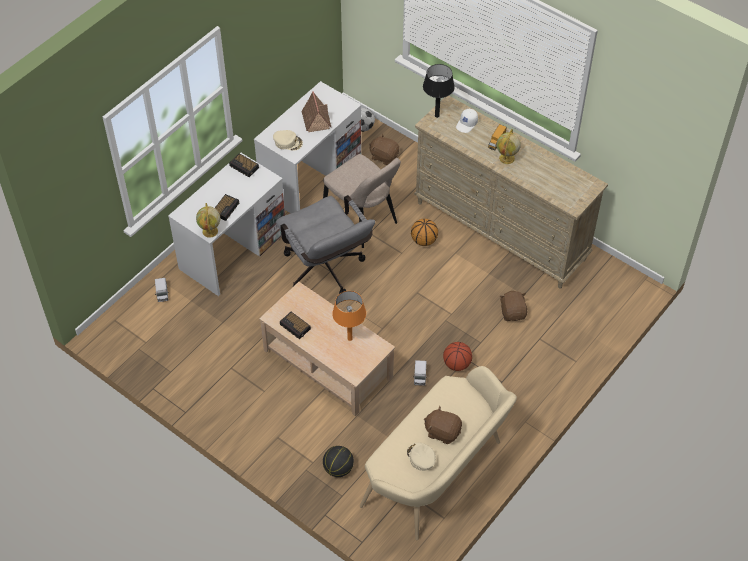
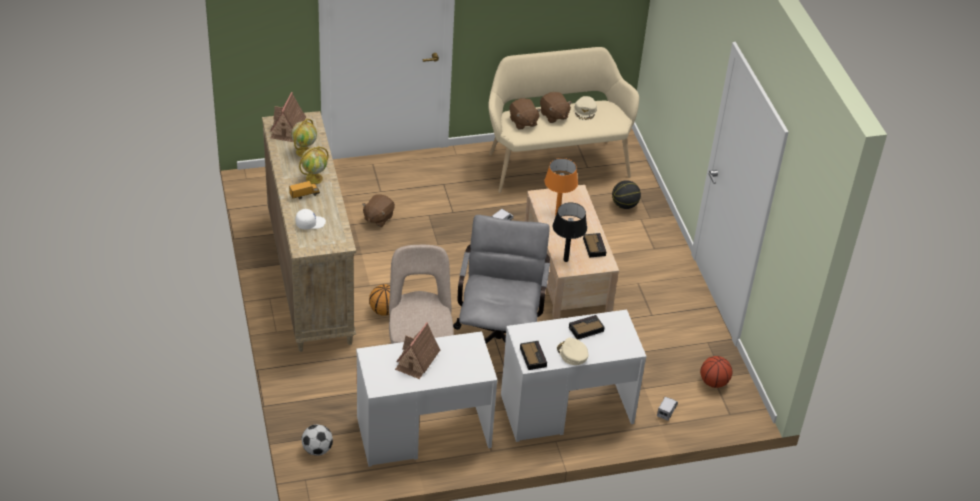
camera: 145 degrees left, 10 degrees down
(210, 232) = (618, 318): globe -> globe (304, 151)
(288, 142) = (467, 355): beige cap -> beige cap (572, 354)
(384, 156) = (331, 406): brown plush toy -> brown plush toy (523, 122)
(436, 115) = (326, 246): black table lamp -> black table lamp (566, 260)
(457, 364) = (464, 213): basketball -> basketball (714, 382)
(578, 186) = (287, 128): none -> toy house

